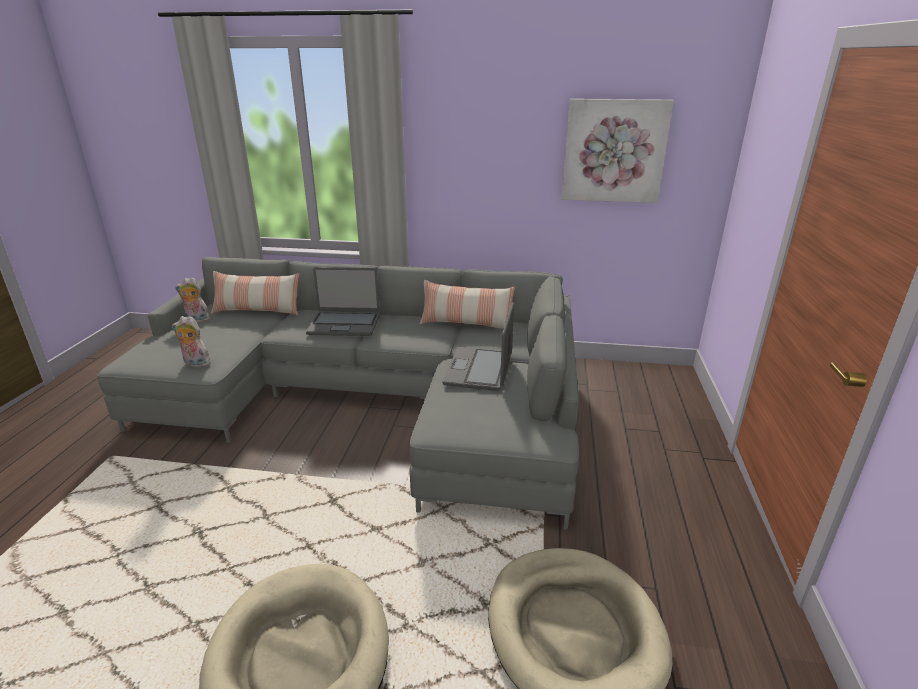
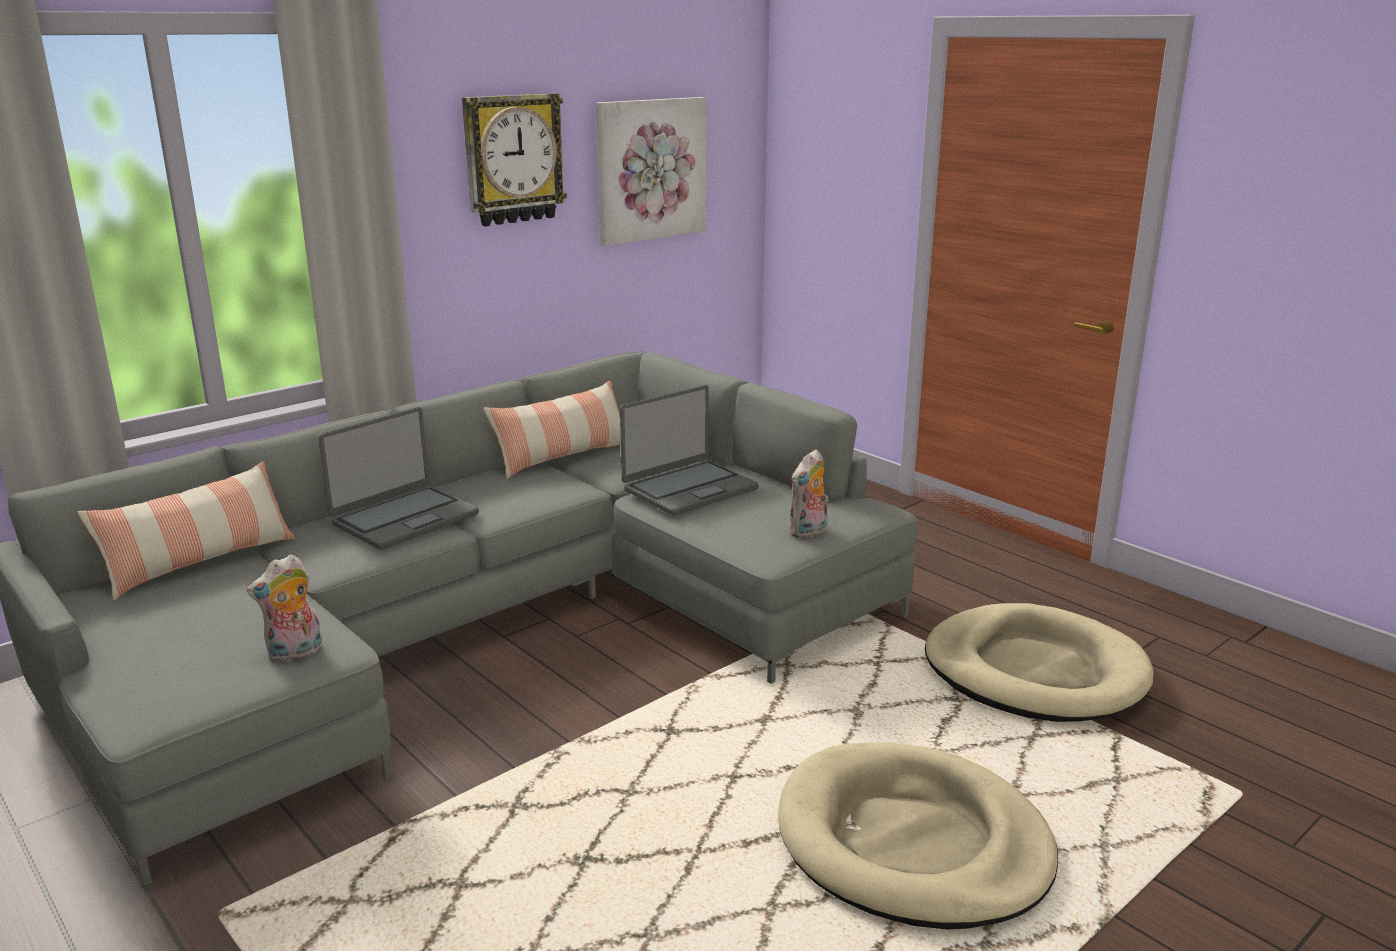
camera: 50 degrees left, 5 degrees down
(196, 320) = (111, 617): plush toy -> plush toy (809, 532)
(479, 370) = (689, 489): laptop -> laptop turned 90 degrees counterclockwise
(499, 132) = (512, 159): none -> wall clock

